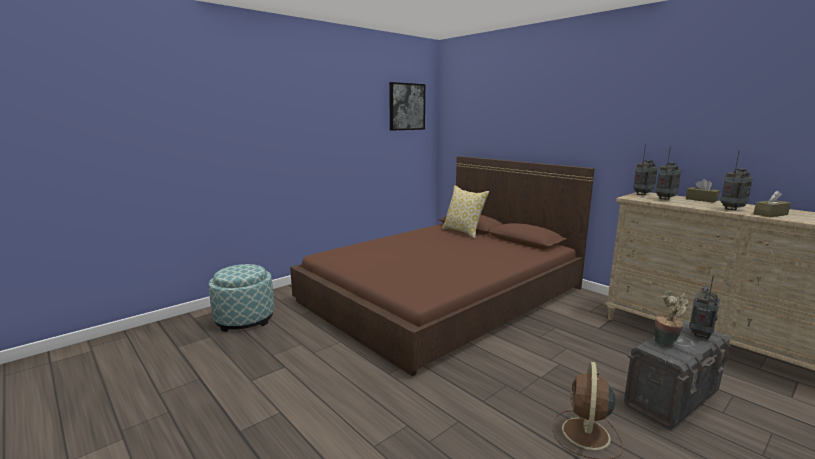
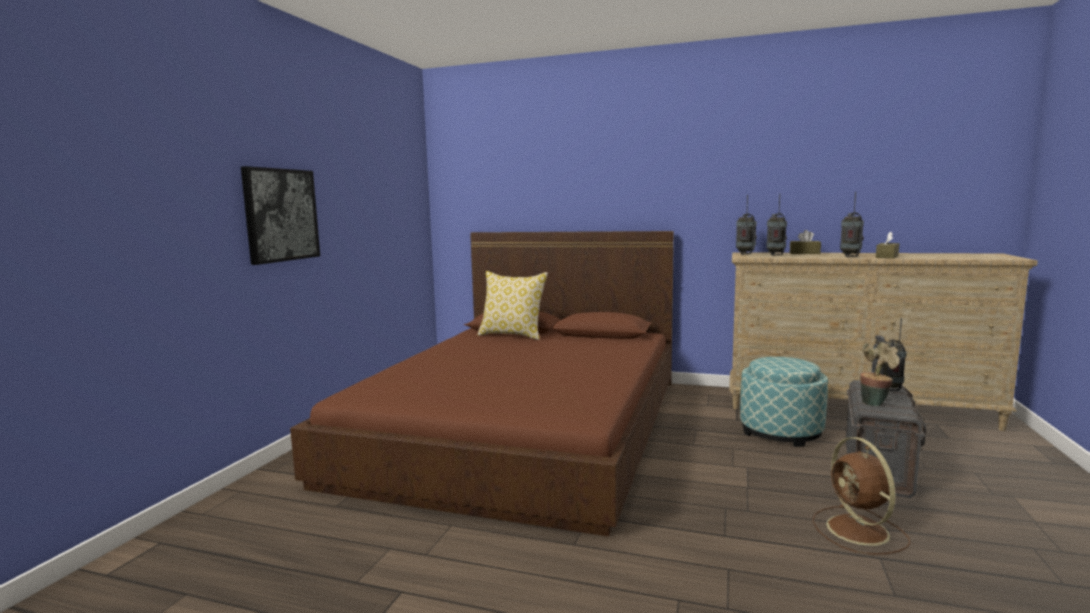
camera: 30 degrees left, 5 degrees down
(245, 319) = (231, 543): ottoman -> ottoman (781, 431)
(406, 106) = (395, 161): picture -> picture (281, 215)

